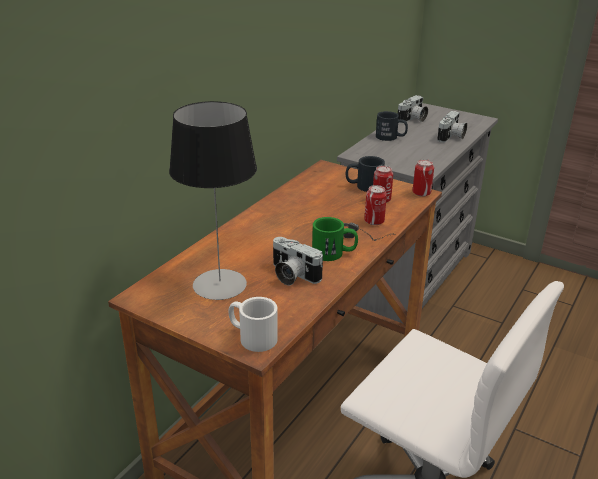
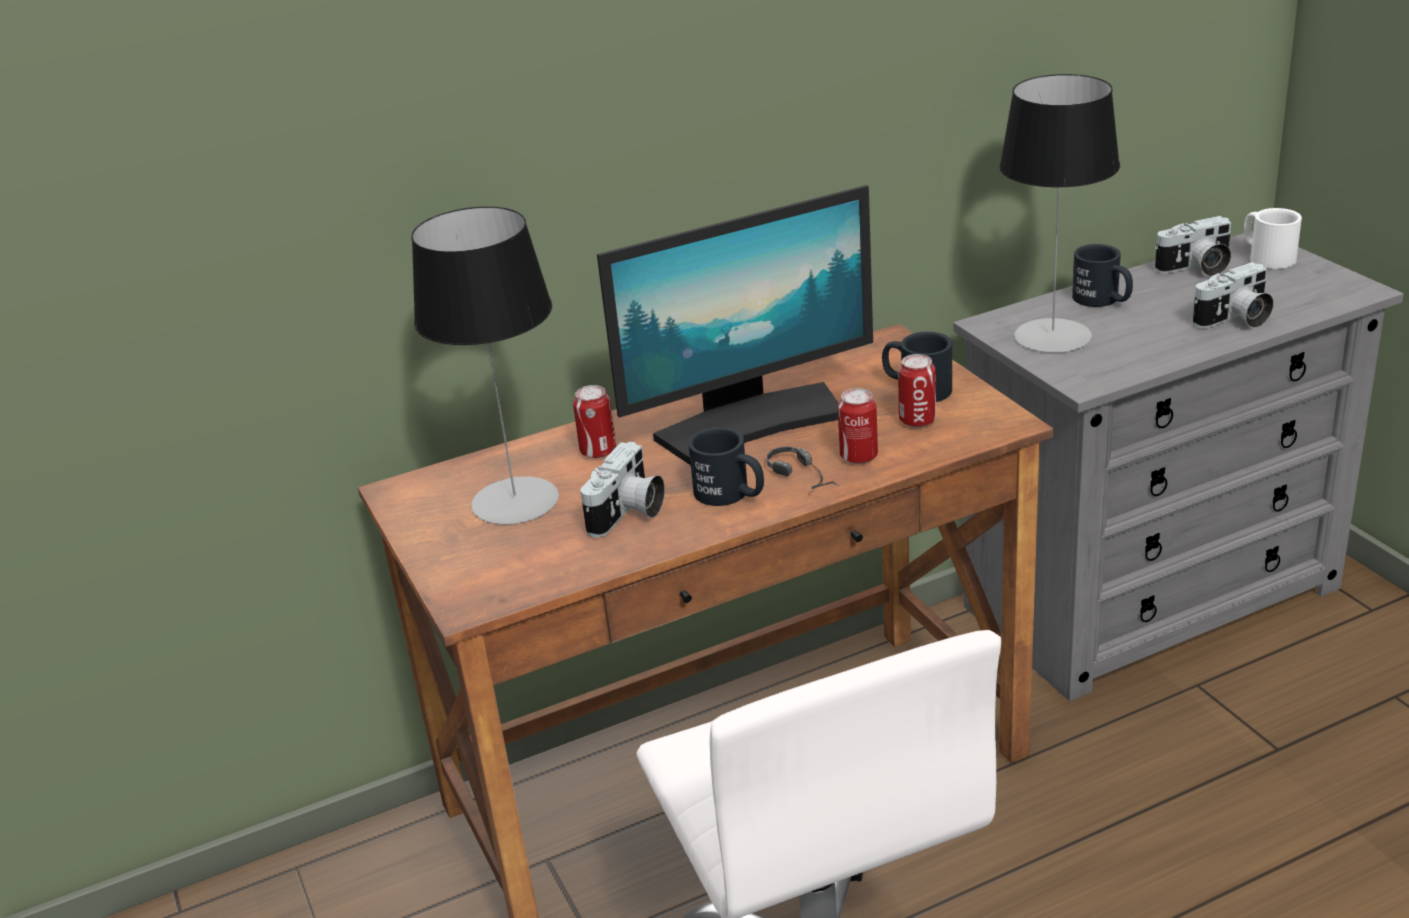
camera: 35 degrees right, 0 degrees up
(252, 336) = (479, 587): white mug -> white mug (1265, 256)
(292, 275) = (628, 514): camera -> camera turned 135 degrees counterclockwise
(303, 217) = (750, 423): none -> monitor
(334, 253) = (731, 495): green mug -> black mug
(387, 155) = (1052, 336): none -> table lamp
(421, 193) = (1007, 423): can -> can (598, 451)

